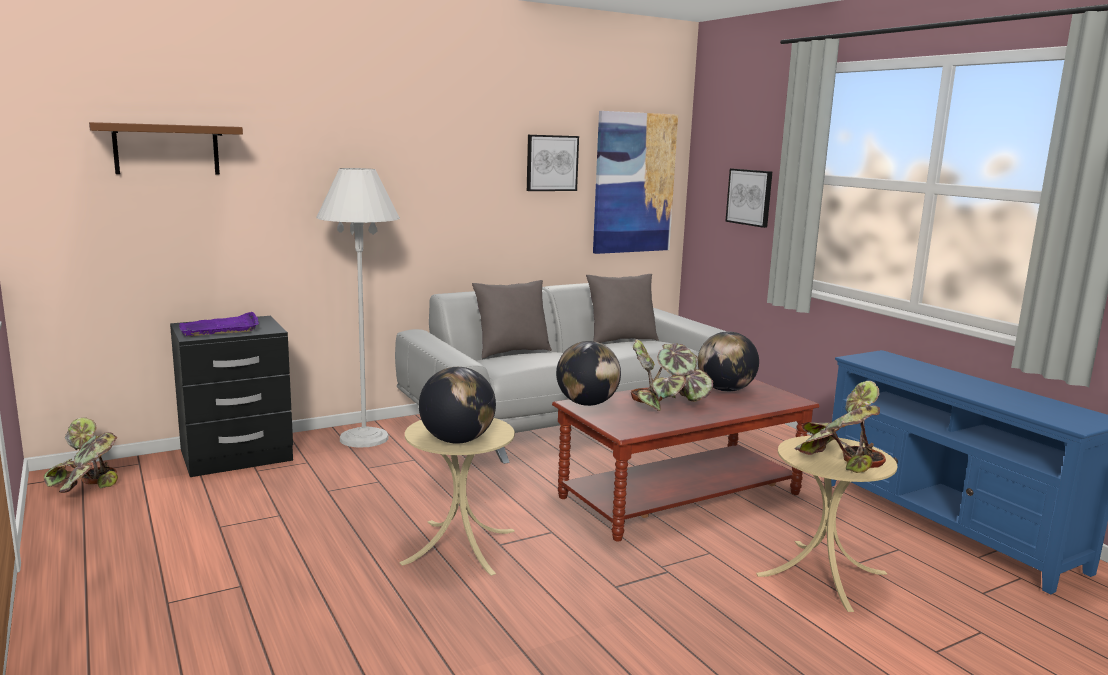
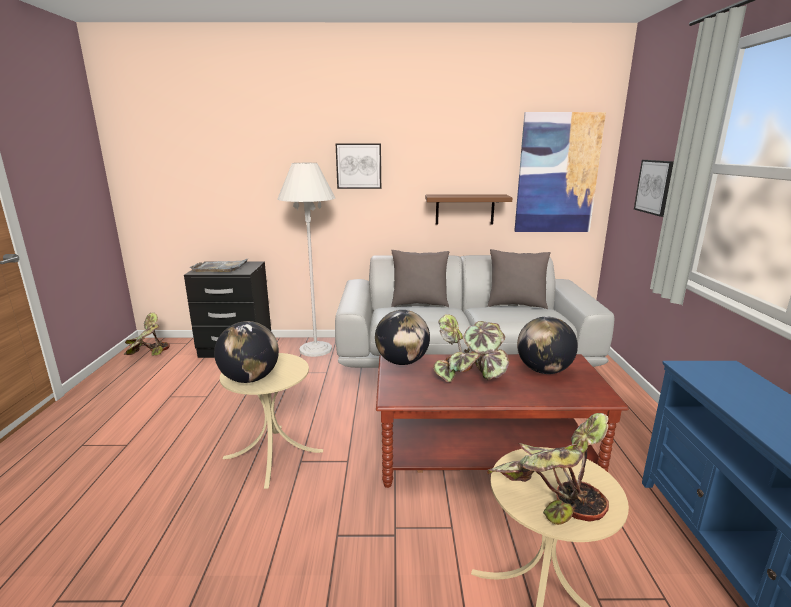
camera: 30 degrees right, 5 degrees up
(166, 149) = (197, 151): brown shelf -> brown shelf (464, 209)
(220, 328) = (220, 267): purple tray -> grey tray
(551, 163) = (478, 157): picture -> picture (359, 166)

